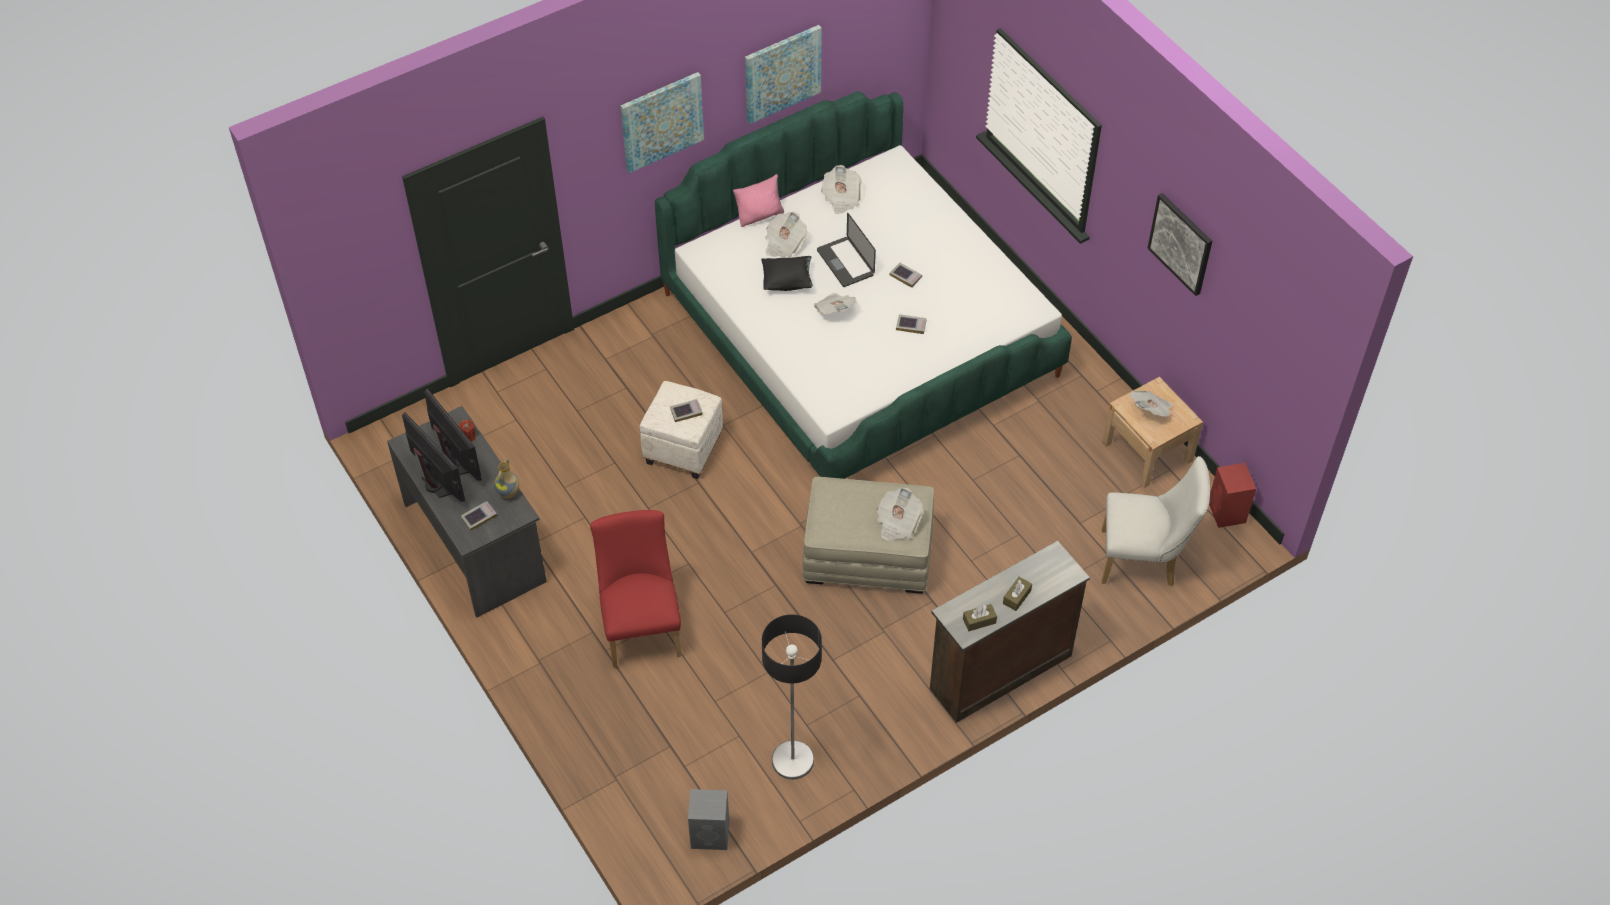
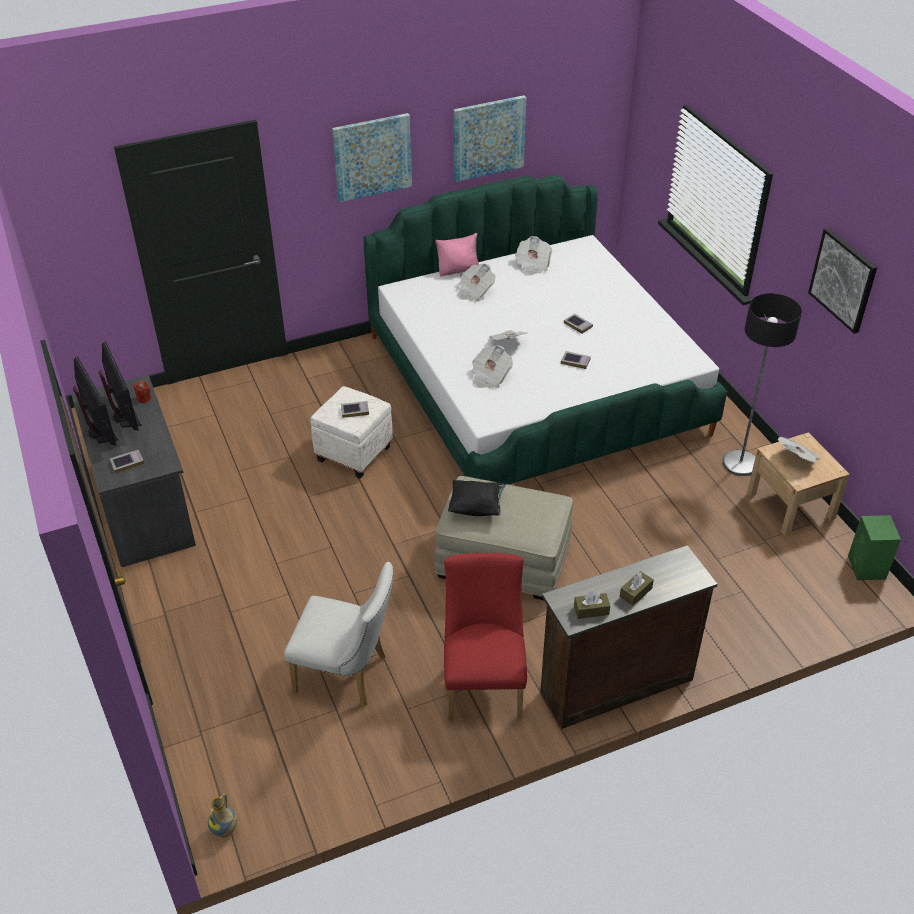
camera: 10 degrees right, 10 degrees down
(509, 494) = (162, 447): vase -> vase (225, 831)
(641, 625) = (271, 594): red chair -> red chair (483, 683)
(711, 834) = (280, 805): grey speaker -> none
(787, 281) = (470, 318): black pillow -> black pillow (476, 507)
(792, 760) = (383, 741): floor lamp -> floor lamp (740, 463)
(845, 263) = (525, 310): laptop -> none
(897, 523) = (530, 523): newspaper -> newspaper (489, 377)
(1144, 560) = (778, 600): white chair -> white chair (347, 675)
(1227, 513) = (867, 568): red speaker -> green speaker

